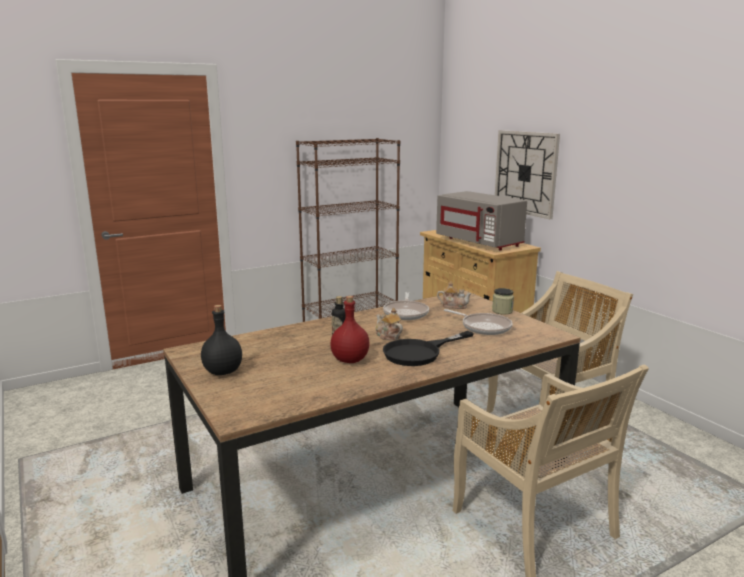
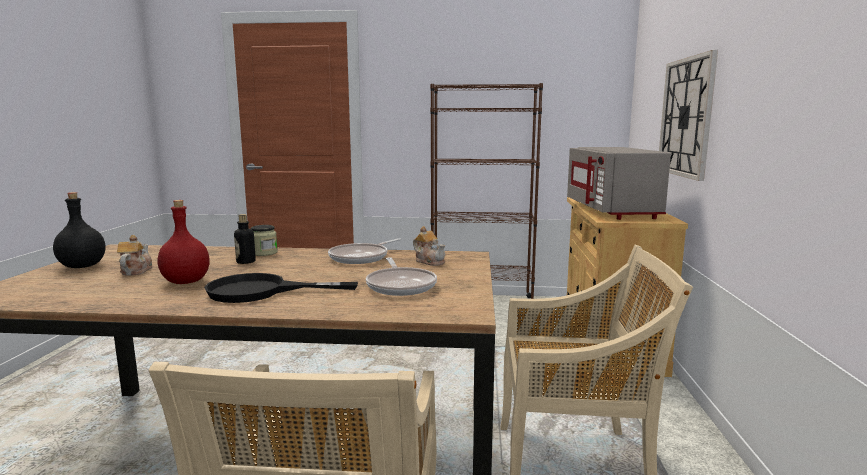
camera: 35 degrees right, 5 degrees down
(387, 336) = (281, 271): teapot -> teapot (135, 271)
(502, 311) = (472, 276): jar -> jar (264, 253)

